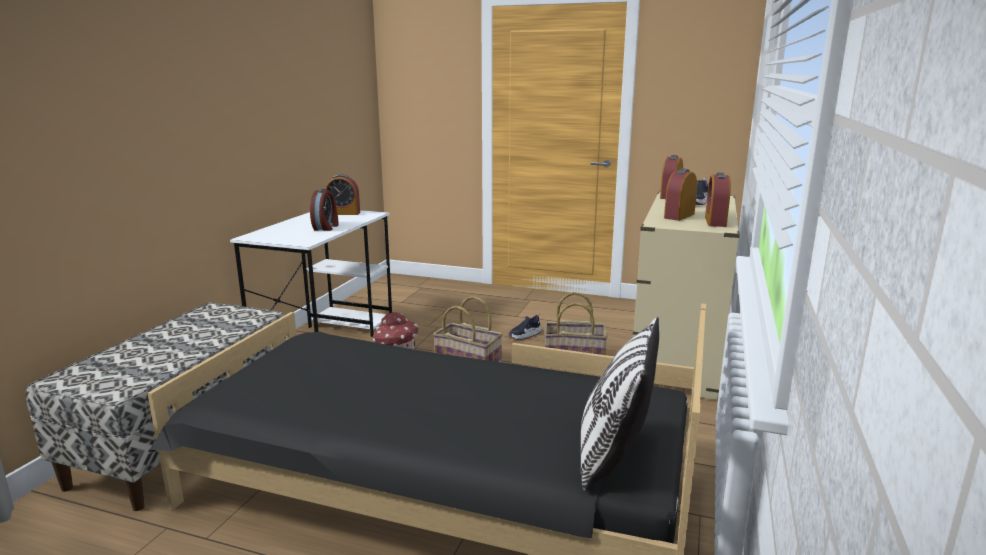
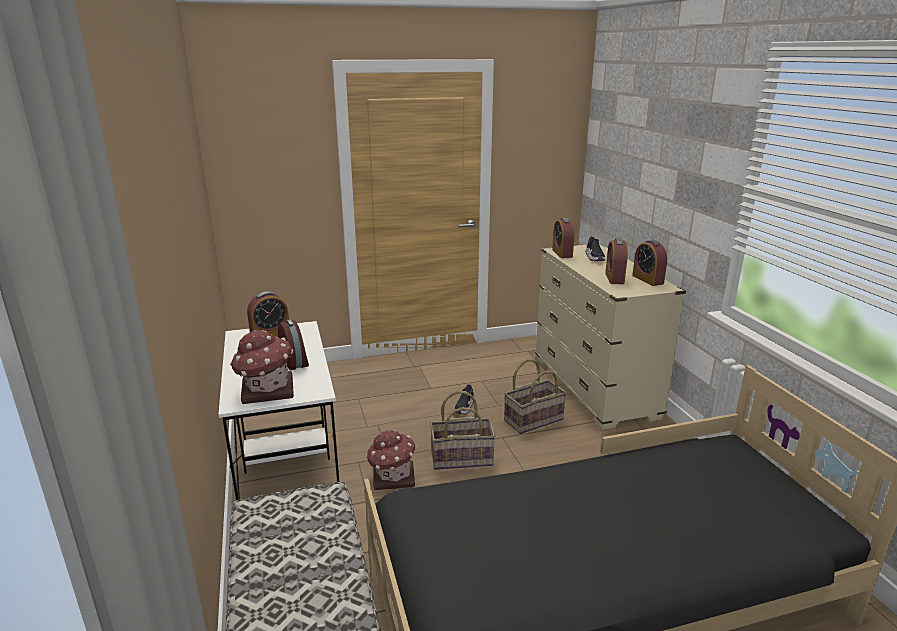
camera: 35 degrees left, 5 degrees up
(278, 235) = (266, 391): none -> toy house
(613, 456) = (792, 512): pillow -> none

